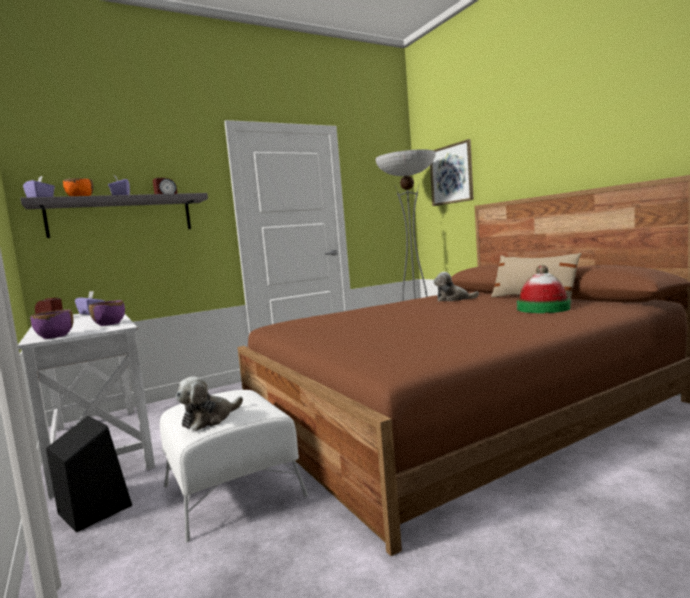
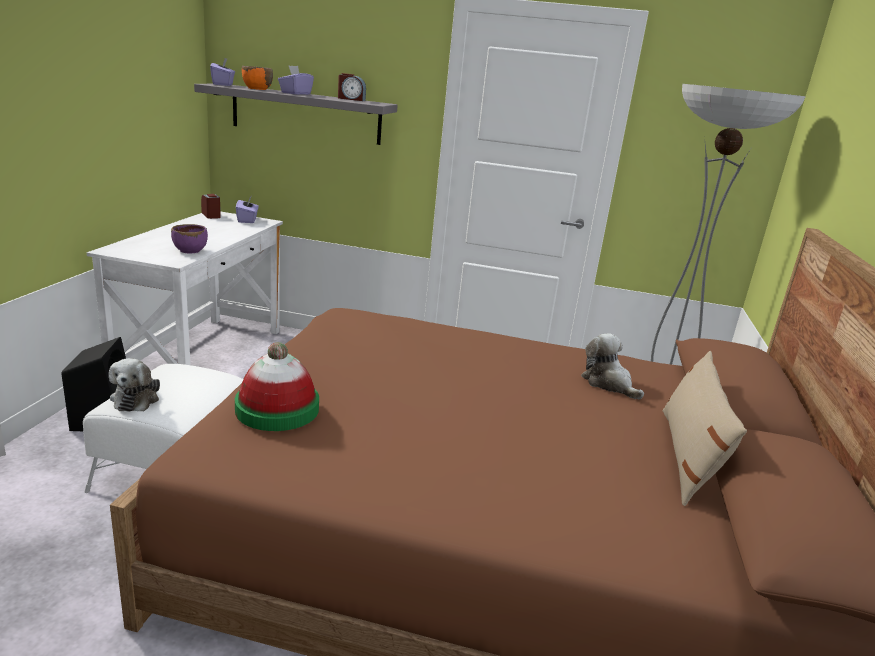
camera: 40 degrees right, 15 degrees up
(55, 336) = (125, 251): purple bowl -> none
(209, 419) = (136, 398): plush toy -> plush toy turned 90 degrees counterclockwise
(451, 174) = (825, 146): picture -> none
(543, 308) = (612, 484): hat -> hat (277, 409)

